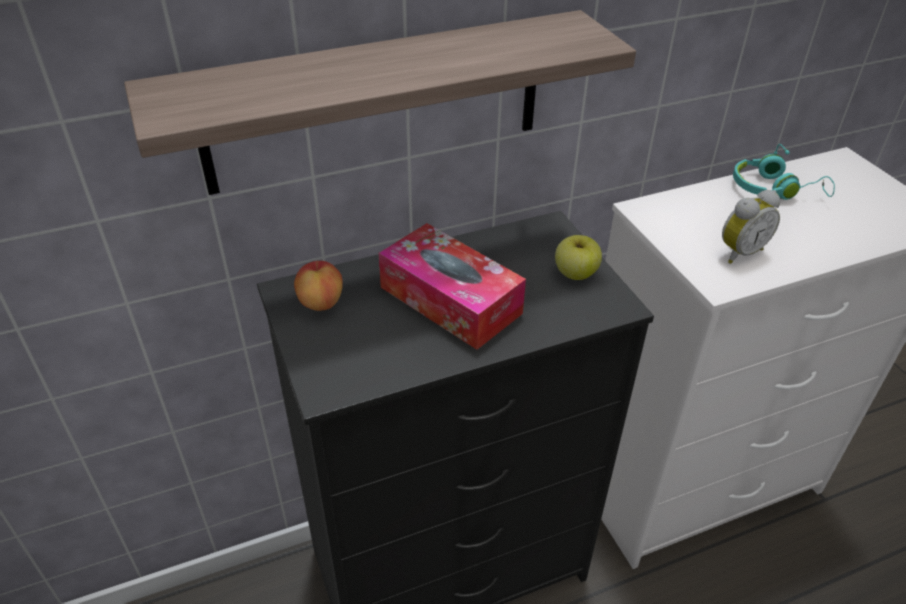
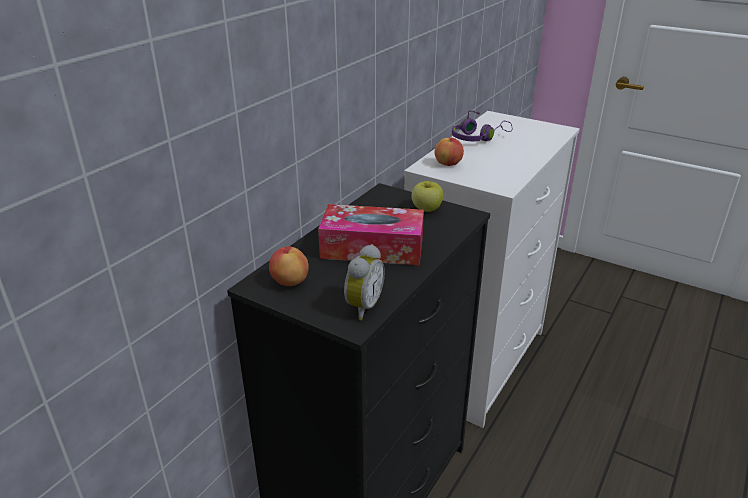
camera: 35 degrees left, 10 degrees down
(376, 103) = (281, 120): shelf -> none
(682, 216) = (448, 164): none -> apple
(739, 252) = (495, 170): alarm clock -> alarm clock (362, 307)
(774, 189) = (477, 138): turquoise headphones -> purple headphones

